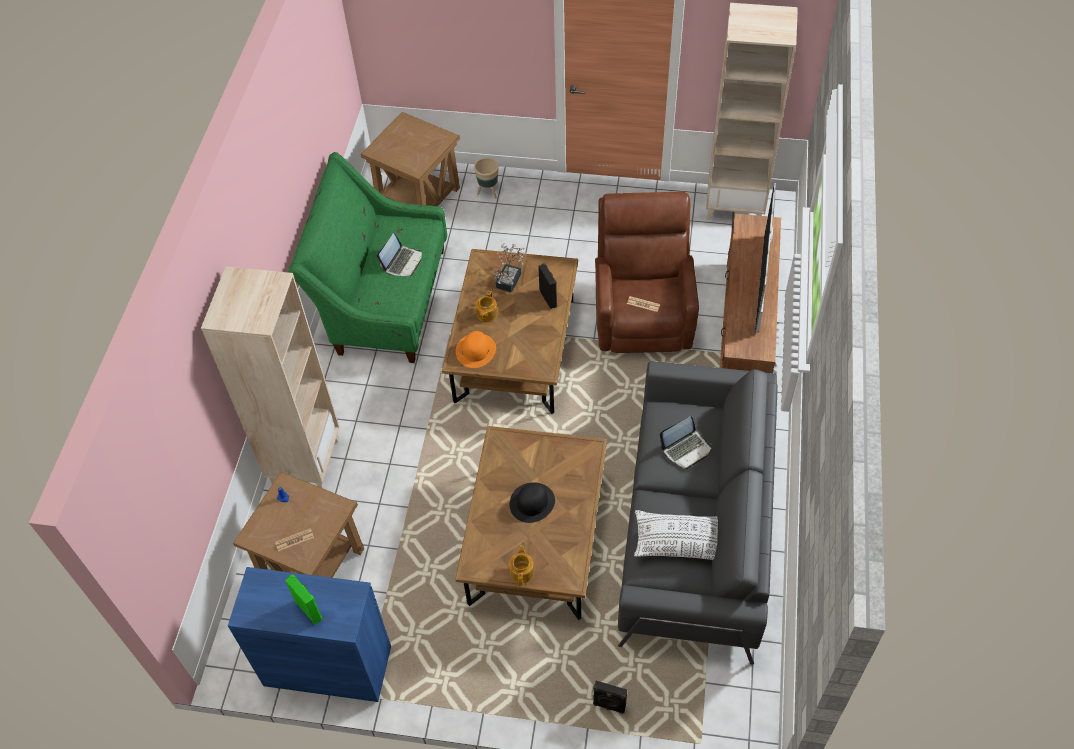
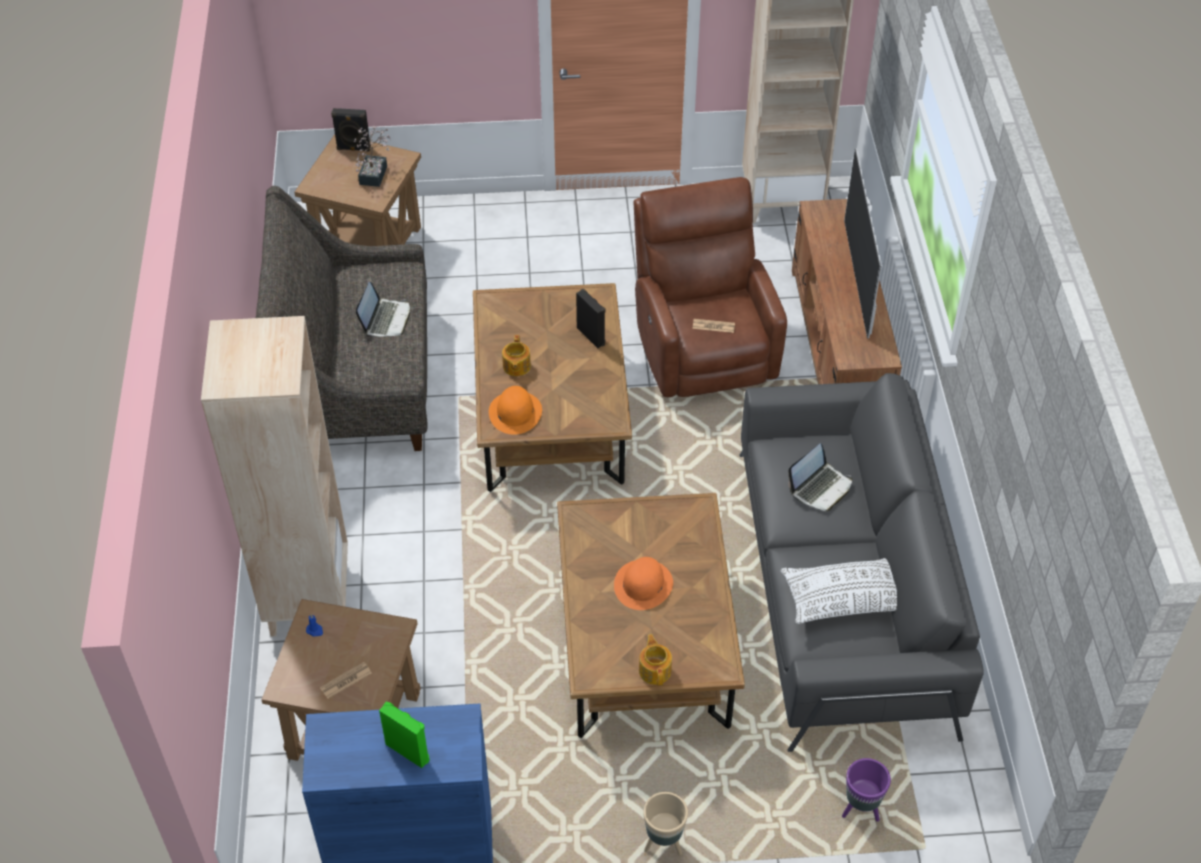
camera: 15 degrees left, 5 degrees down
(383, 300) = (357, 379): green sofa -> grey sofa
(488, 192) = (461, 228): beige planter -> beige planter (663, 843)
(510, 278) = (534, 319): potted plant -> potted plant (375, 172)
(532, 502) = (643, 584): black hat -> orange hat
(609, 706) = (797, 826): black speaker -> black speaker (353, 149)
(660, 703) = (860, 810): none -> purple planter

